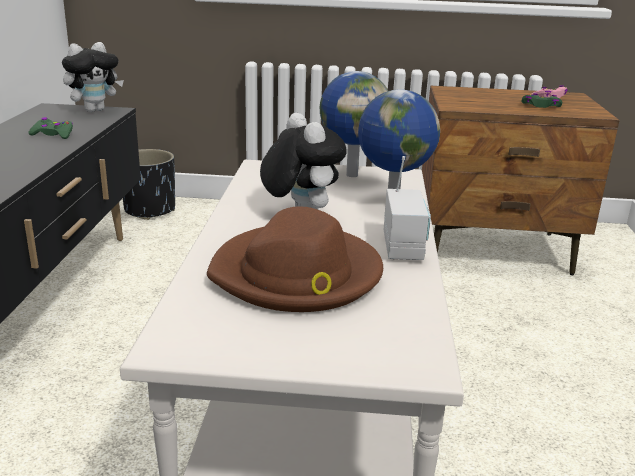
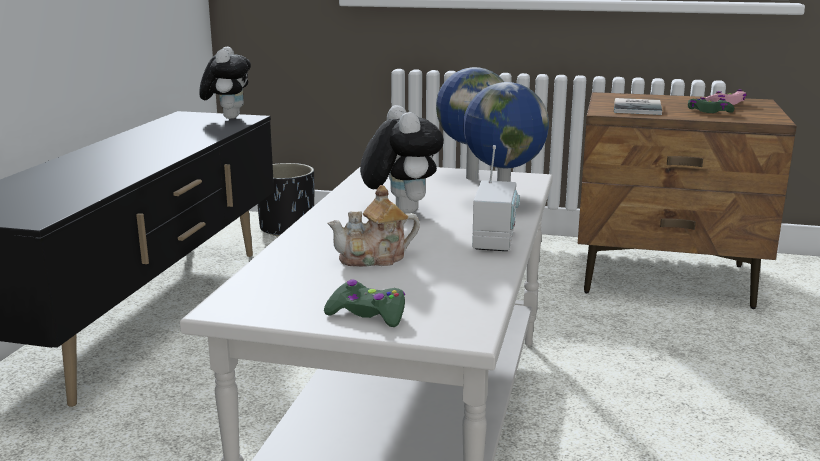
camera: 10 degrees right, 5 degrees down
(53, 134) = (180, 138): green game controller -> green game controller (367, 314)
(95, 110) = (228, 117): plush toy -> plush toy turned 60 degrees counterclockwise
(297, 274) = (375, 258): brown hat -> teapot
(480, 102) = (639, 108): none -> book

